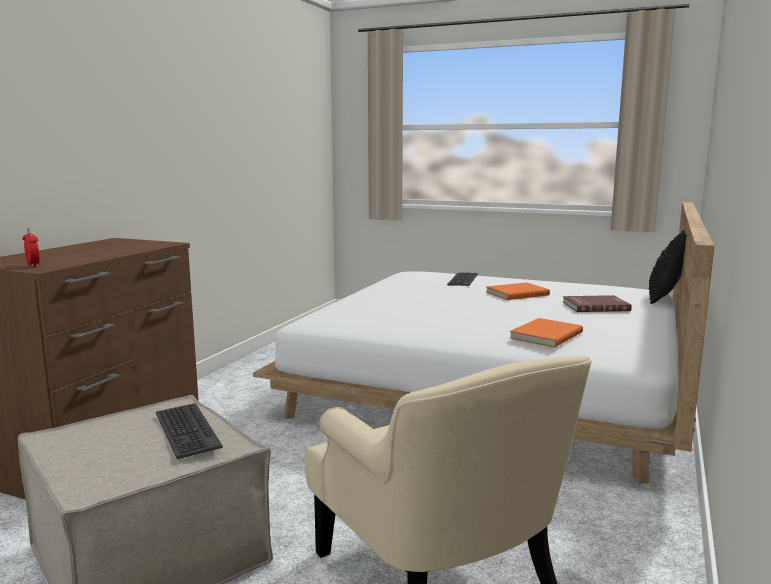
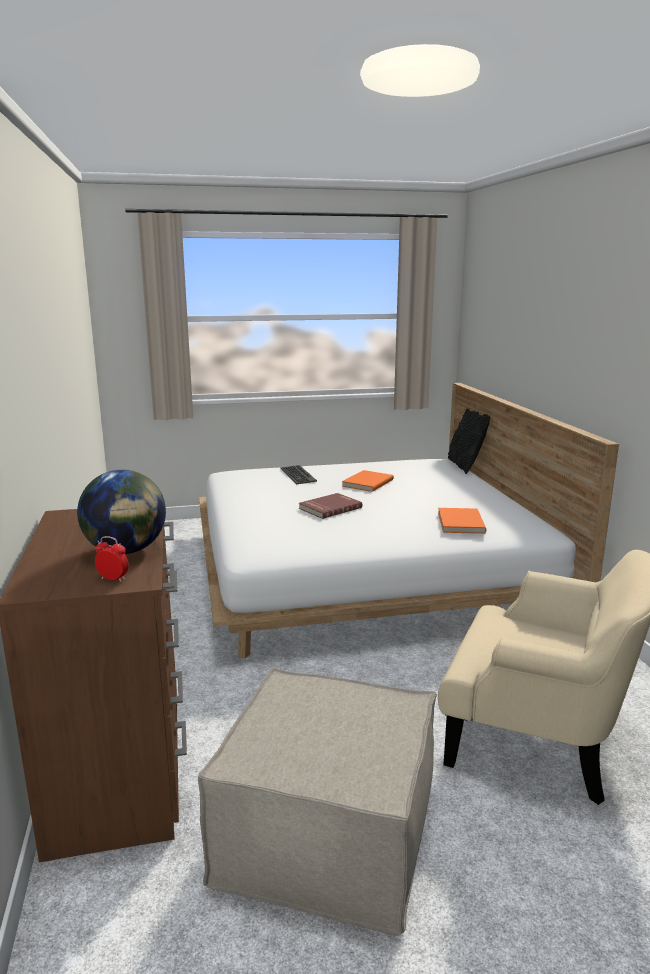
camera: 35 degrees left, 5 degrees up
(85, 257) = (126, 551): none -> globe
(186, 430) = (351, 703): keyboard -> none
(595, 306) = (442, 485): red book -> red book (329, 508)

